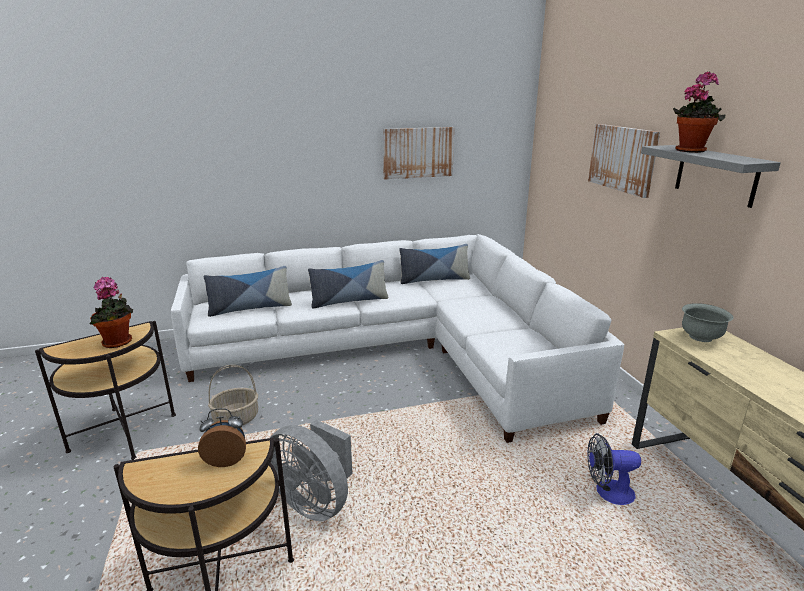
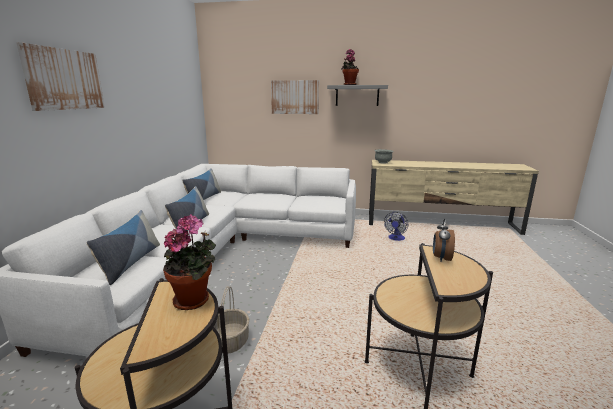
camera: 65 degrees left, 5 degrees down
(314, 501) = (362, 317): grey fan -> none
(418, 152) = (158, 105): picture -> picture (64, 79)

